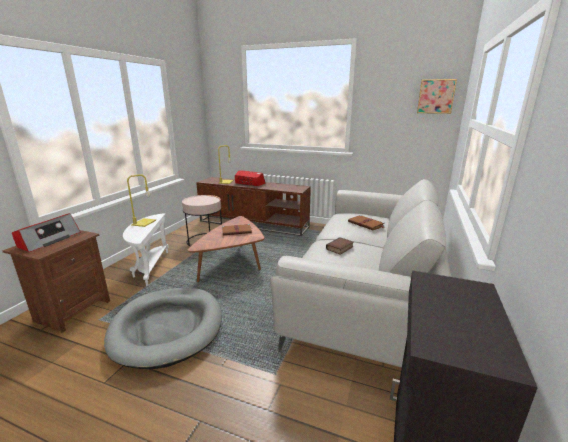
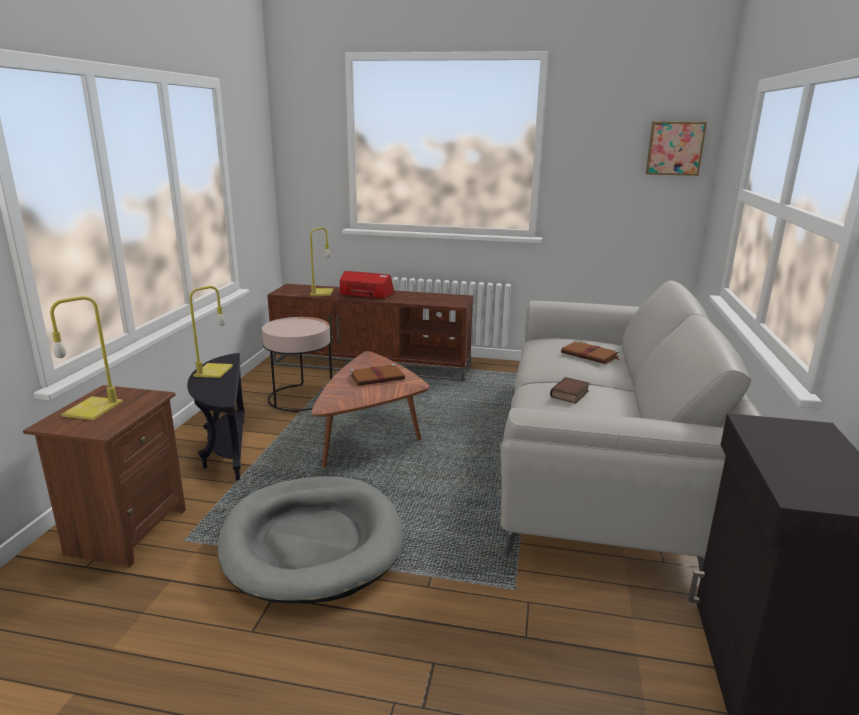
camera: 10 degrees left, 0 degrees up
(48, 240) = (93, 408): radio -> yellow table lamp
(150, 268) = (225, 450): white side table -> black side table

